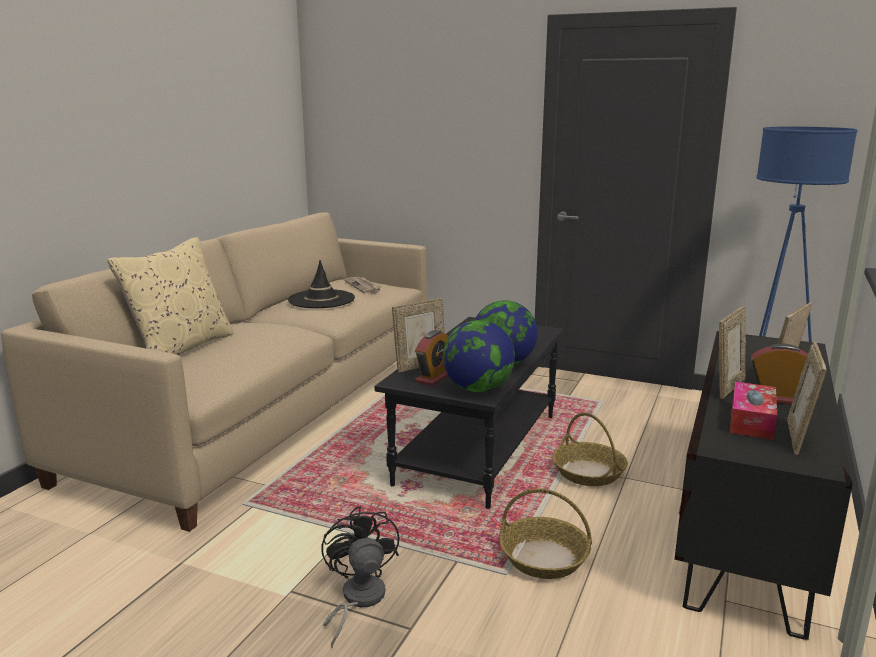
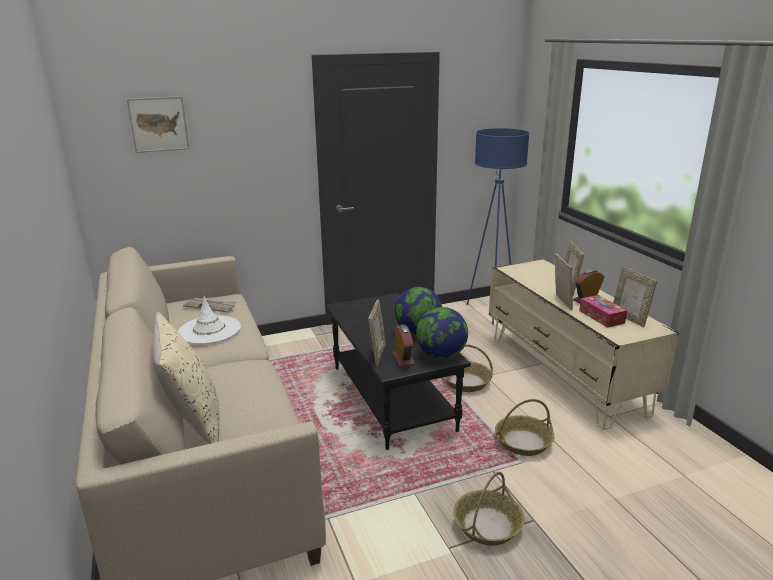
camera: 45 degrees left, 5 degrees up
(321, 299) = (209, 330): black hat -> white hat
(357, 600) = (488, 525): black fan -> basket
(379, 92) = (158, 124): none -> picture
(747, 524) = (564, 374): black tv stand -> beige tv stand

